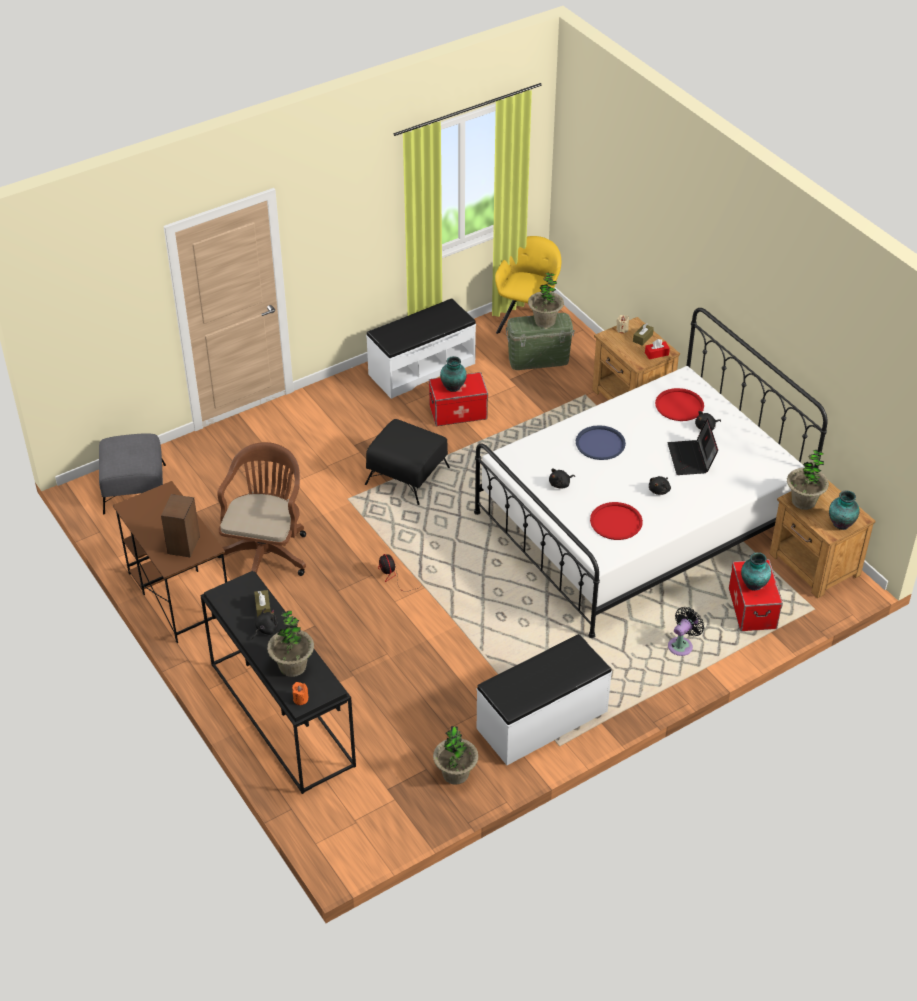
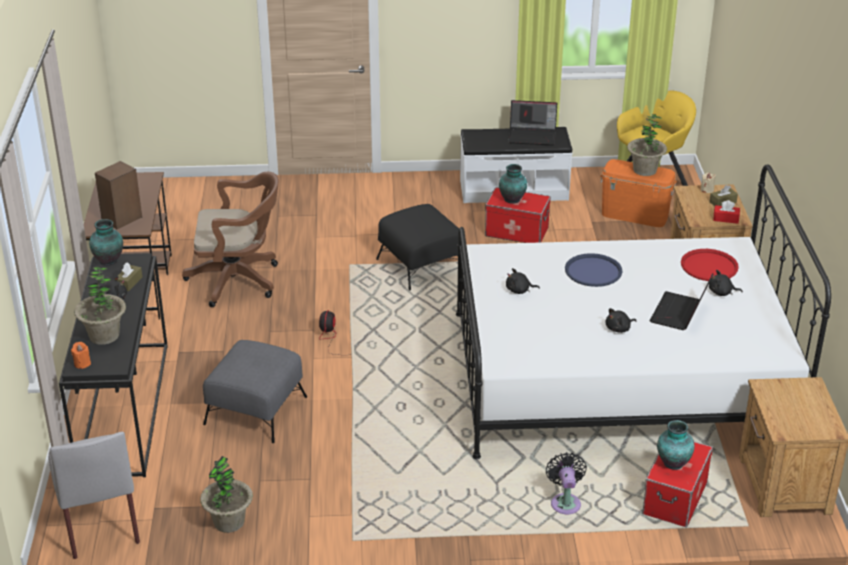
camera: 30 degrees right, 10 degrees down
(134, 489) = (178, 200): grey ottoman -> grey ottoman (255, 410)
(267, 552) = (239, 280): brown office chair -> brown office chair turned 45 degrees clockwise
(355, 821) = (99, 522): none -> grey chair
(433, 318) = (533, 136): none -> laptop
(538, 359) = (635, 215): green storage box -> orange storage box
(542, 721) = (357, 511): white bench -> none
(616, 522) = (546, 339): red tray -> none
(682, 645) = (565, 502): black fan -> black fan turned 75 degrees counterclockwise
(803, 501) = (777, 392): potted plant -> none
(841, 523) = (804, 427): vase -> vase (109, 260)

